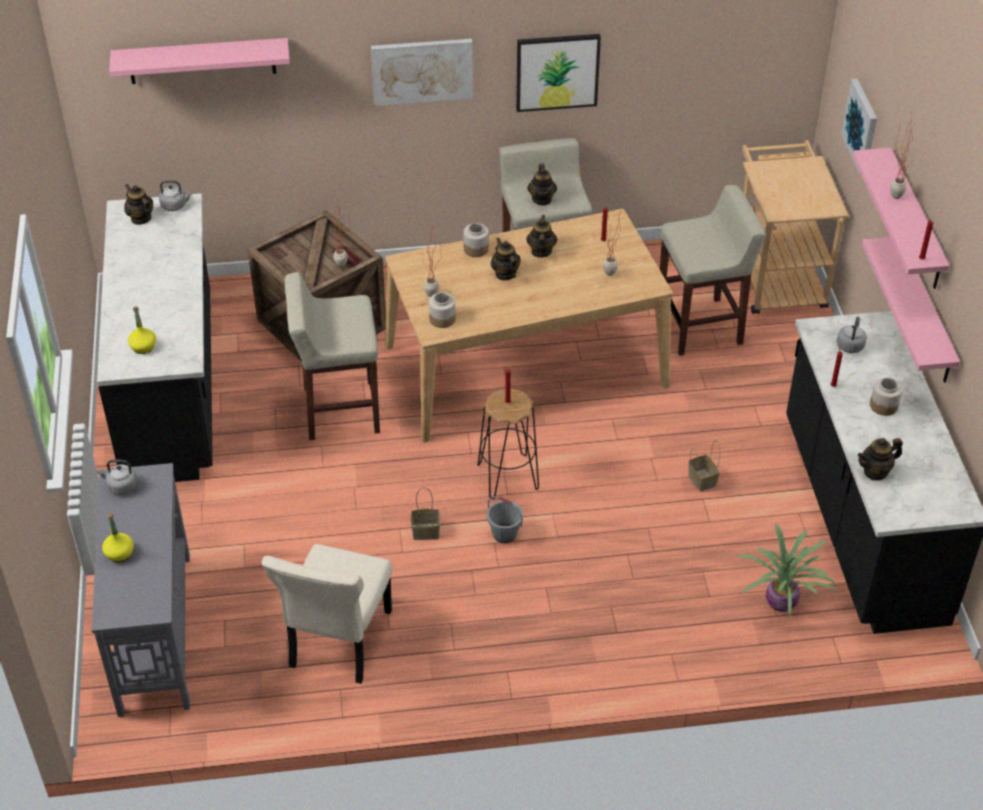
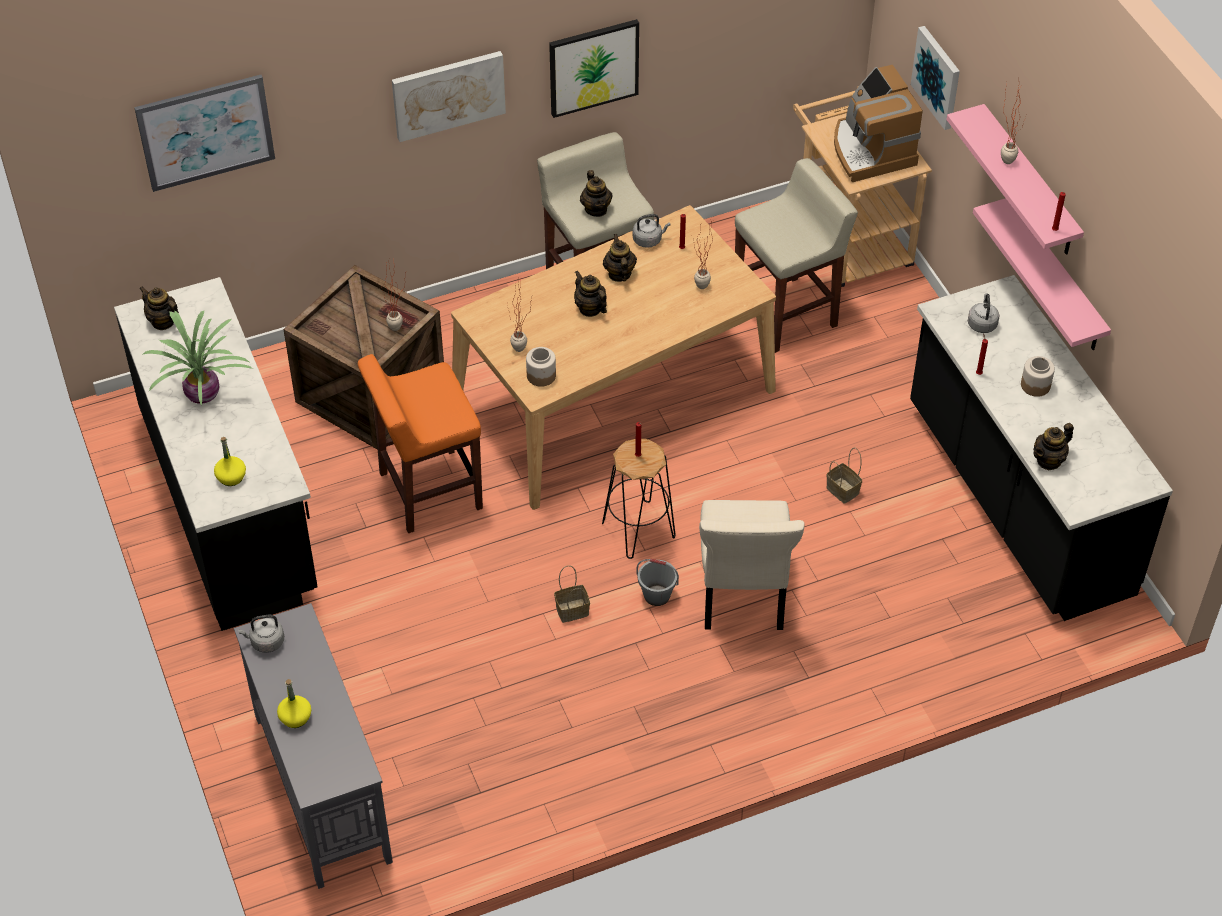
camera: 15 degrees left, 5 degrees up
(175, 206) = (196, 298): grey kettle -> grey kettle (649, 240)
(202, 61) = (205, 132): pink shelf -> picture
(338, 642) = (523, 754): beige chair -> beige chair (741, 595)
(339, 410) = (428, 491): beige stool -> orange stool
(476, 249) = (547, 284): jar -> none
(782, 602) = (964, 607): potted plant -> potted plant (204, 393)
(798, 190) = (870, 150): none -> coffee machine

